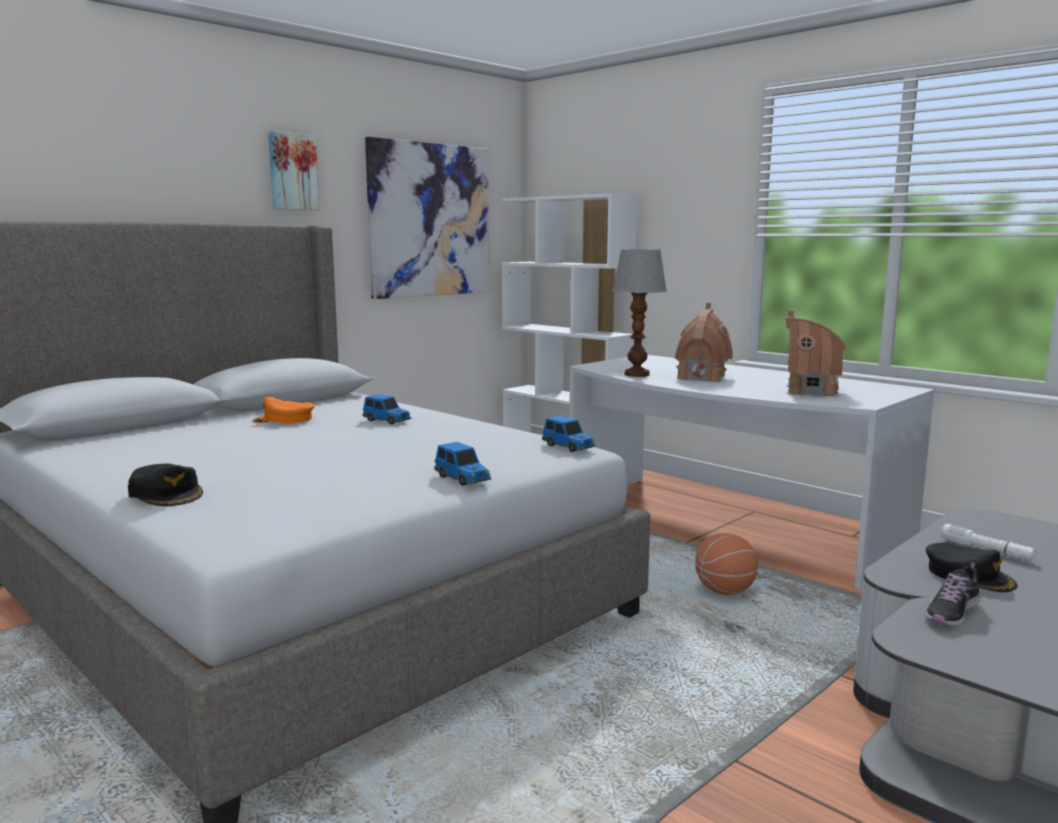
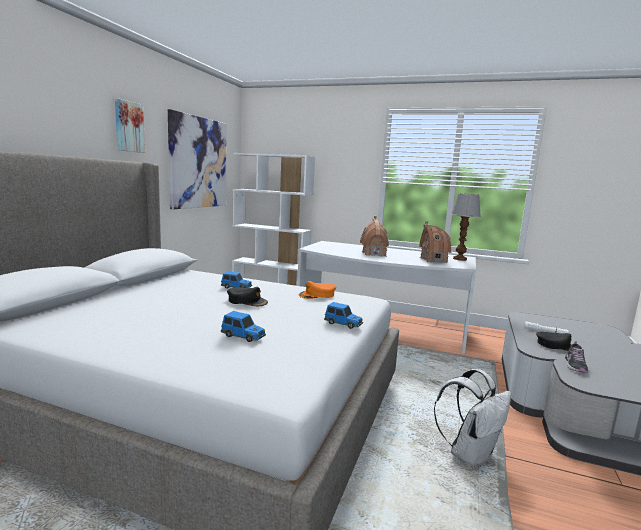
camera: 25 degrees left, 0 degrees up
(167, 494) = (177, 357): black cap -> black cap (247, 301)
(283, 420) = (167, 291): orange cap -> orange cap (317, 295)
(569, 447) = (362, 297): toy car -> toy car (243, 336)
(637, 374) = (342, 253): table lamp -> table lamp (460, 259)
(667, 744) = (470, 454): none -> white backpack
(725, 591) = (413, 363): basketball -> none

